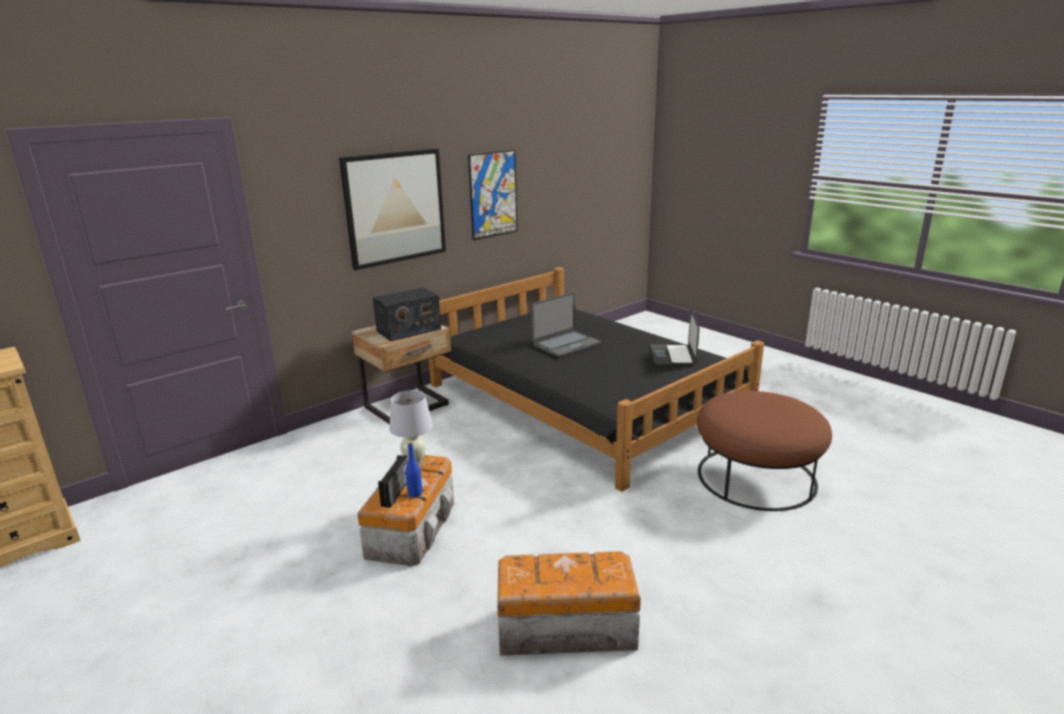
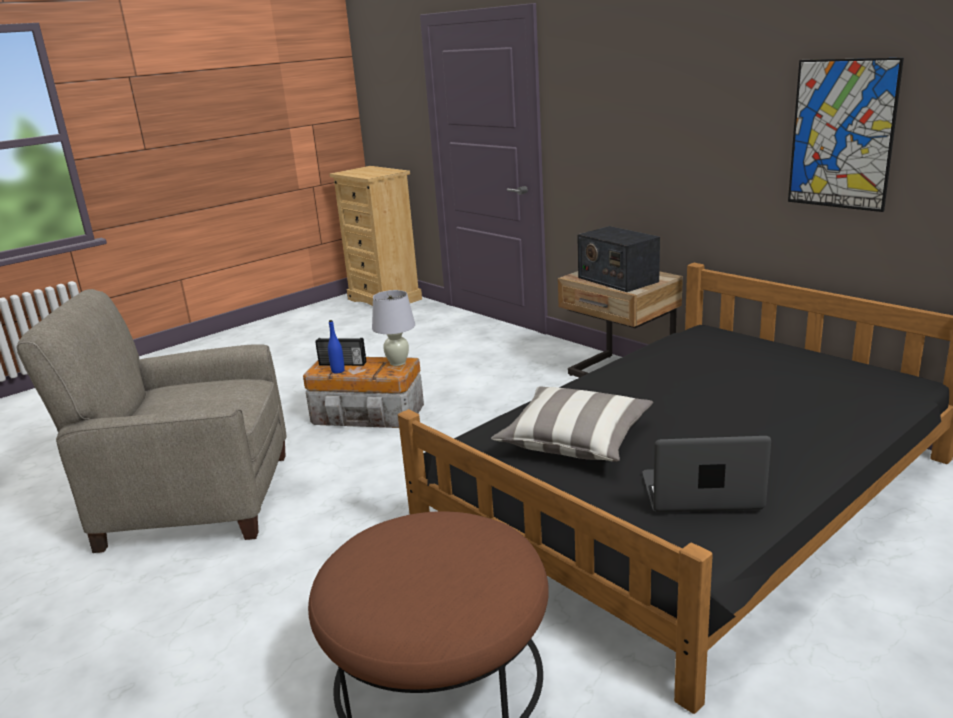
camera: 90 degrees right, 0 degrees up
(394, 207) = (676, 124): picture -> none
(564, 627) = (194, 500): storage box -> beige armchair
(566, 345) = (706, 396): laptop -> none
(618, 378) = (574, 441): none -> pillow

